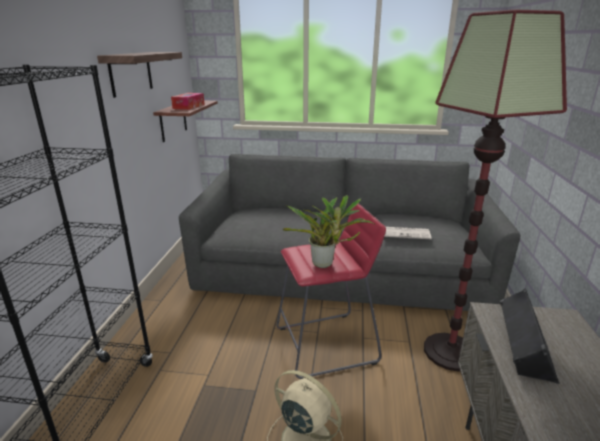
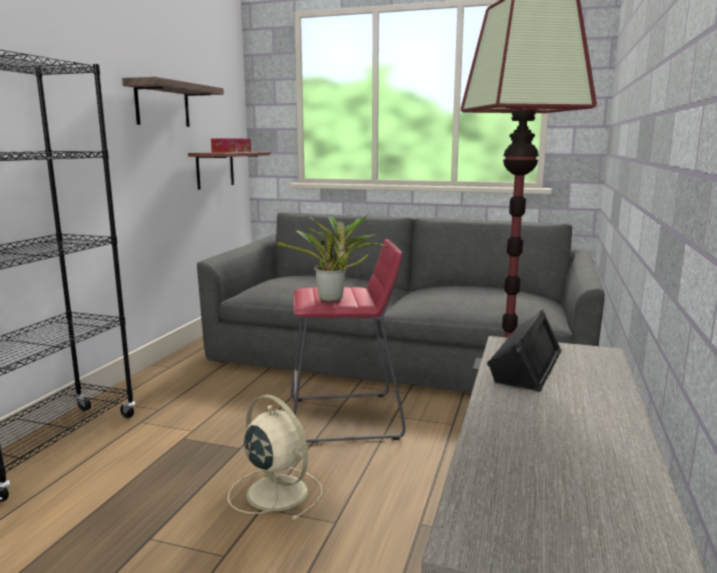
camera: 10 degrees right, 10 degrees down
(406, 233) = (469, 298): newspaper -> none

